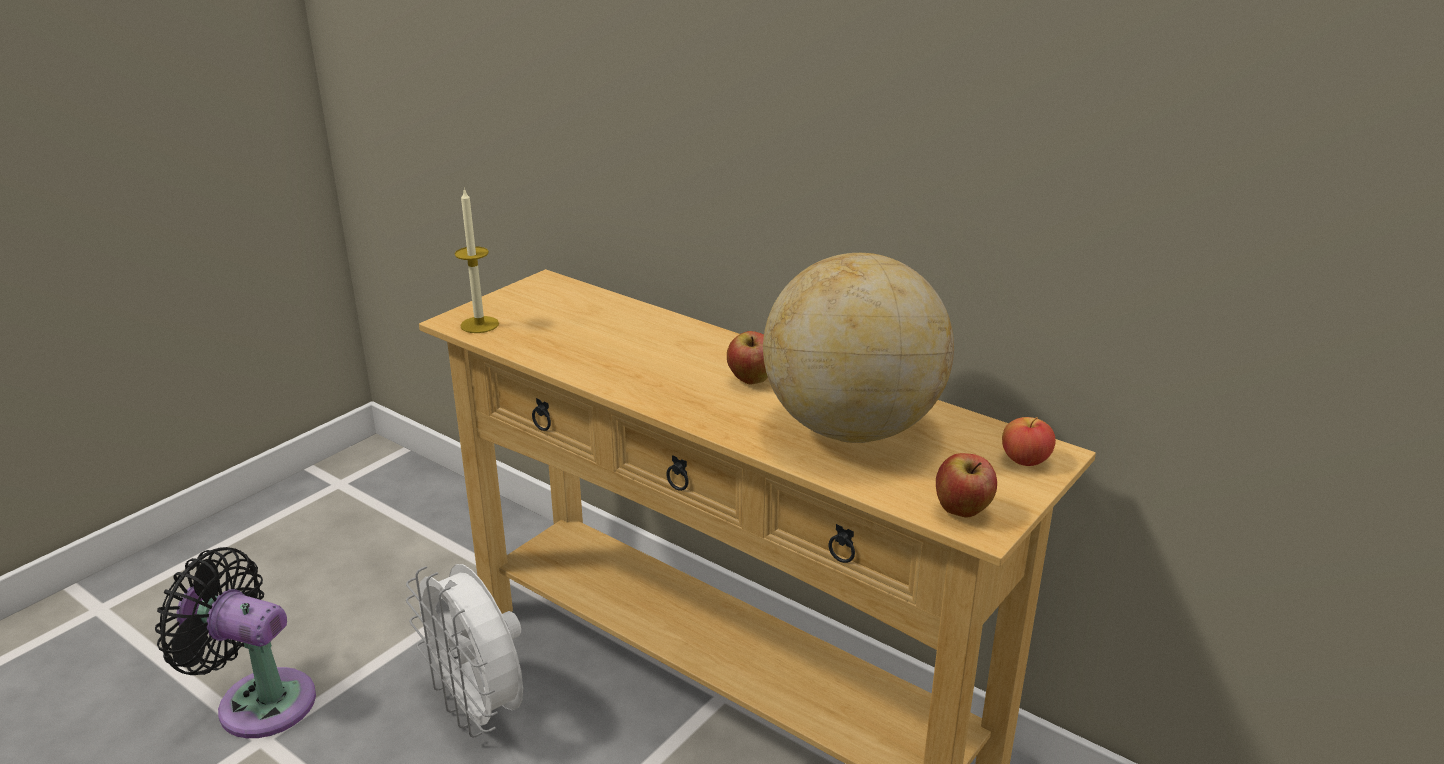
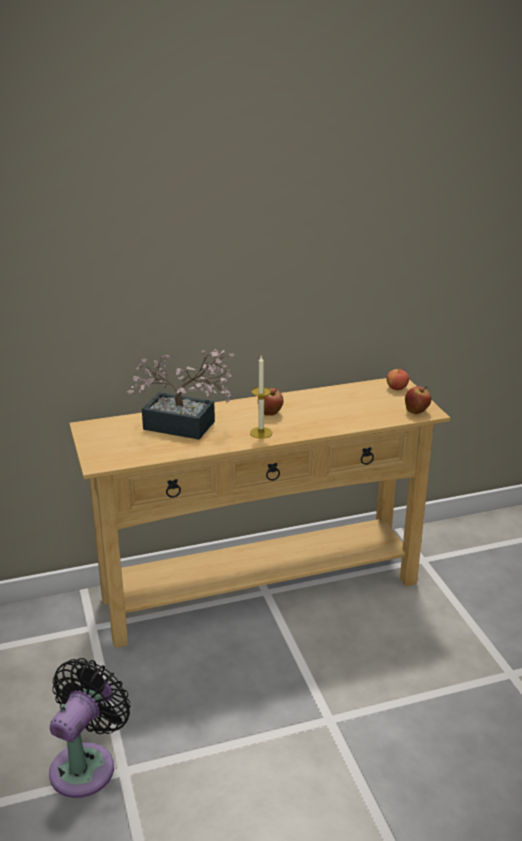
camera: 55 degrees left, 0 degrees up
(258, 701) = (86, 764): black fan -> black fan turned 150 degrees clockwise
(479, 325) = (114, 458): candle -> candle (261, 432)
(479, 709) = (191, 675): white fan -> none
(624, 337) = (186, 427): none -> potted plant
(851, 428) = (336, 408): globe -> none

